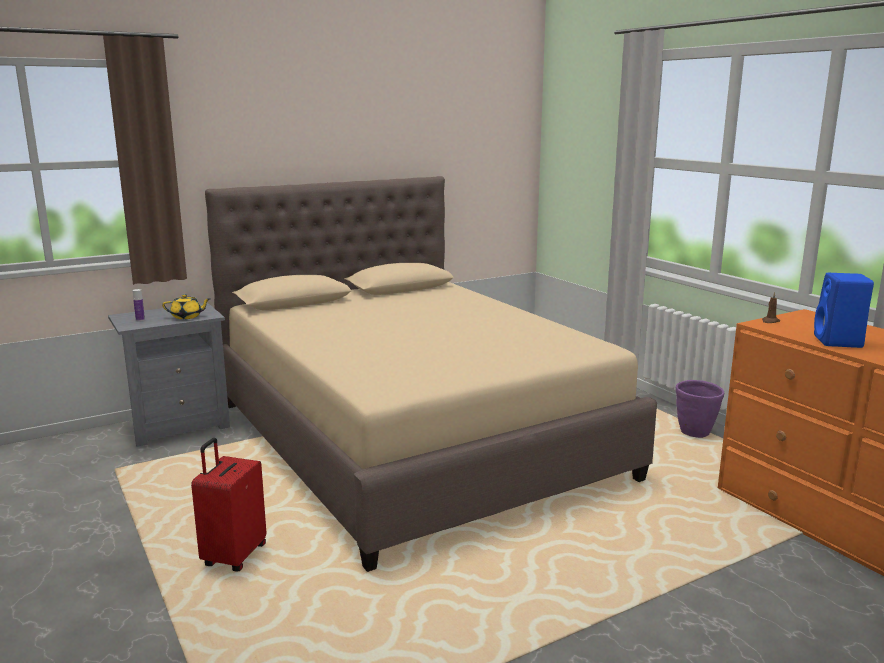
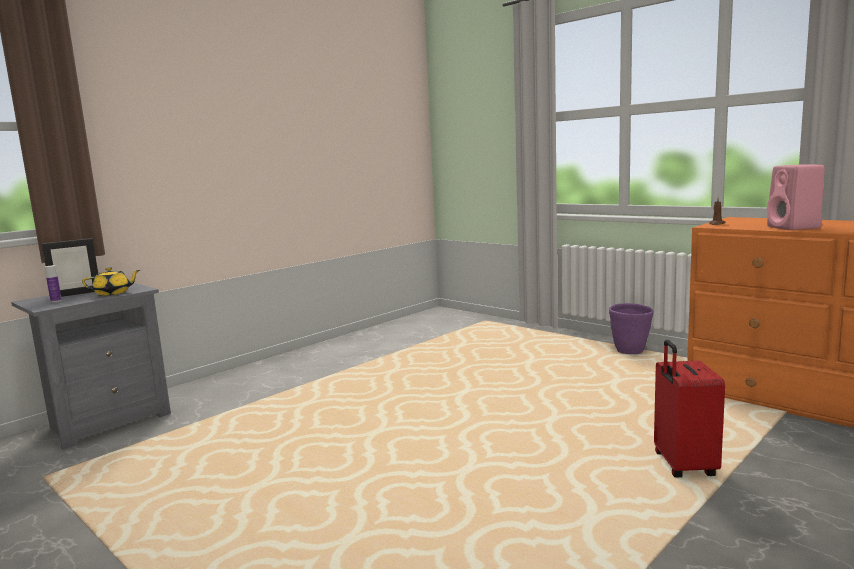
camera: 15 degrees left, 5 degrees down
(159, 313) = (76, 293): none -> picture frame
(233, 556) = (239, 543): red suitcase -> red suitcase (682, 466)
(413, 439) = (377, 394): beige bed -> none
(839, 342) = (794, 227): blue speaker -> pink speaker

